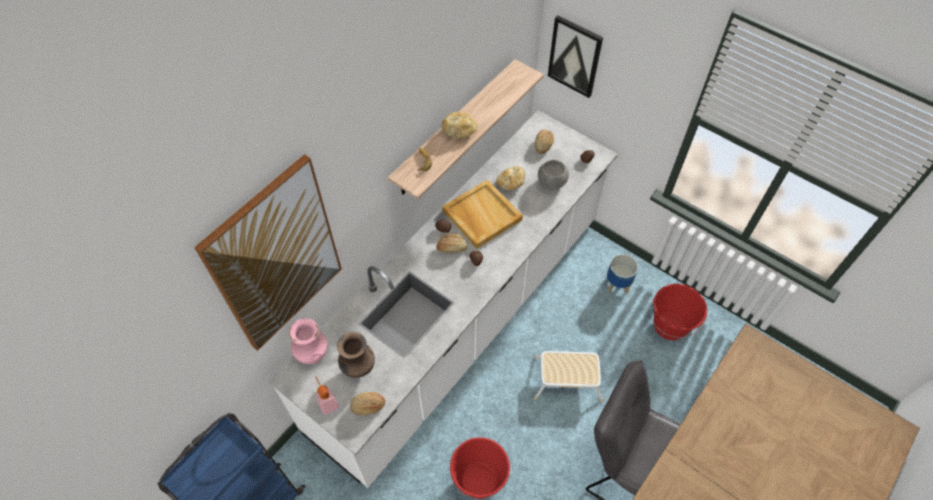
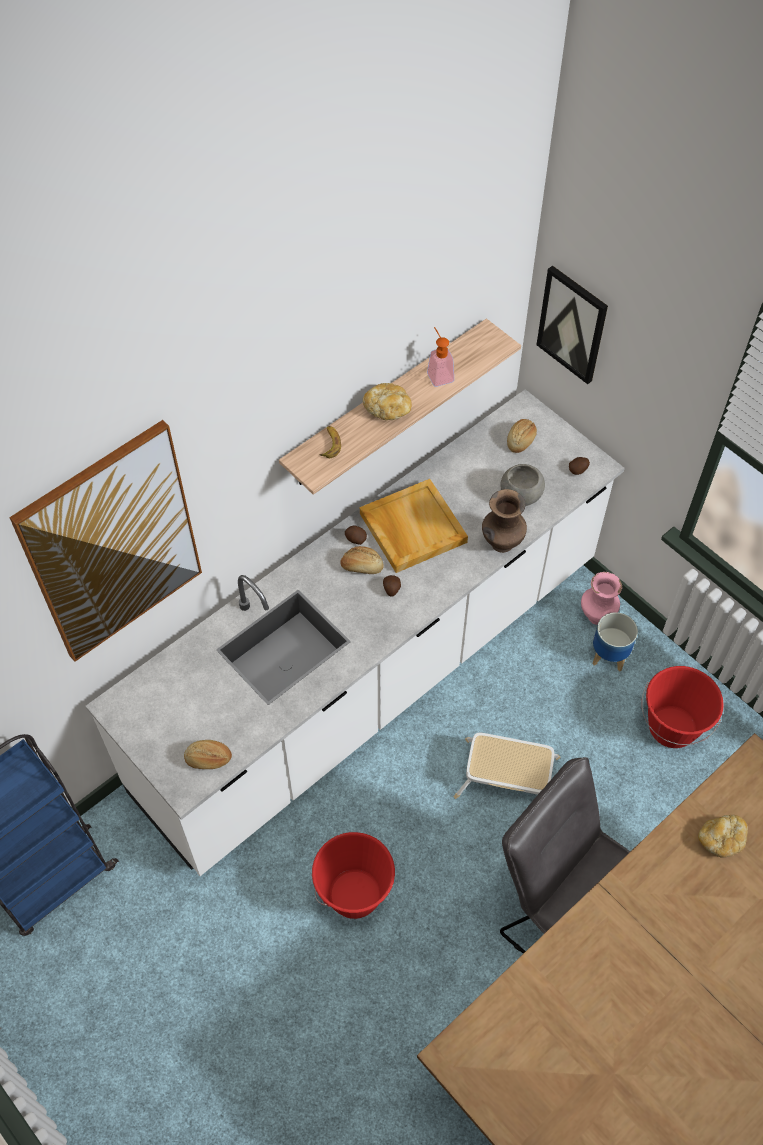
camera: 10 degrees right, 0 degrees up
(313, 355) = (149, 681): pink vase -> pink vase (596, 616)
(327, 401) = (157, 744): soap dispenser -> soap dispenser (438, 374)
(359, 369) = (205, 709): brown vase -> brown vase (501, 544)
(510, 183) = (462, 489): bread -> bread (721, 840)

